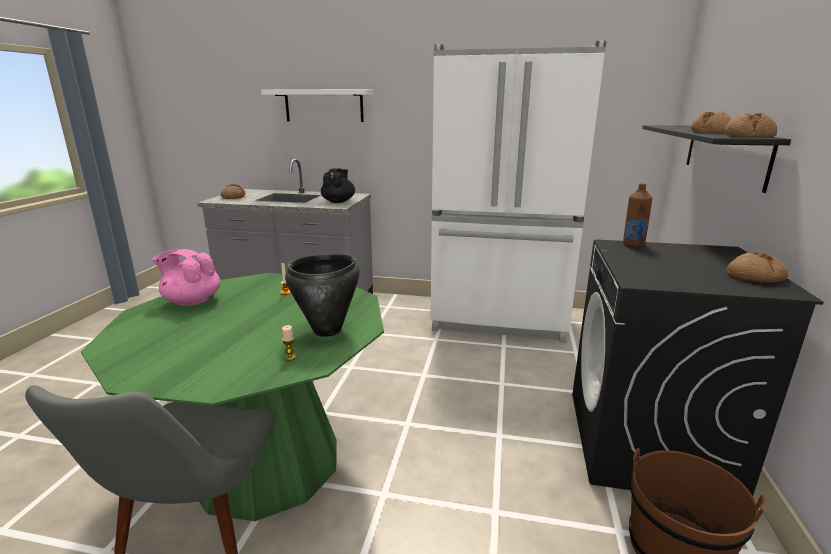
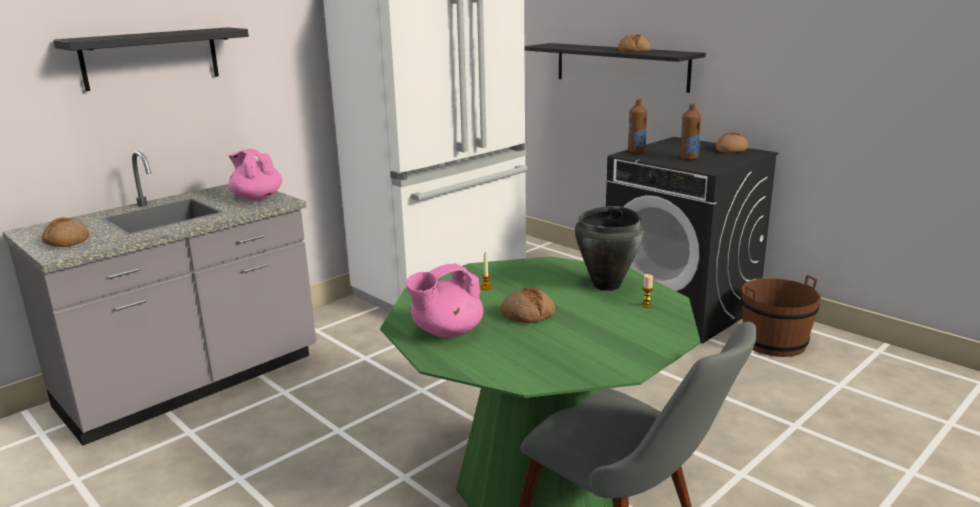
camera: 55 degrees left, 0 degrees up
(324, 105) = (151, 58): white shelf -> black shelf
(338, 201) = (257, 198): black teapot -> pink teapot
(662, 266) = (688, 158): none -> brown bottle
(748, 136) = (678, 53): bread -> bread (527, 314)

